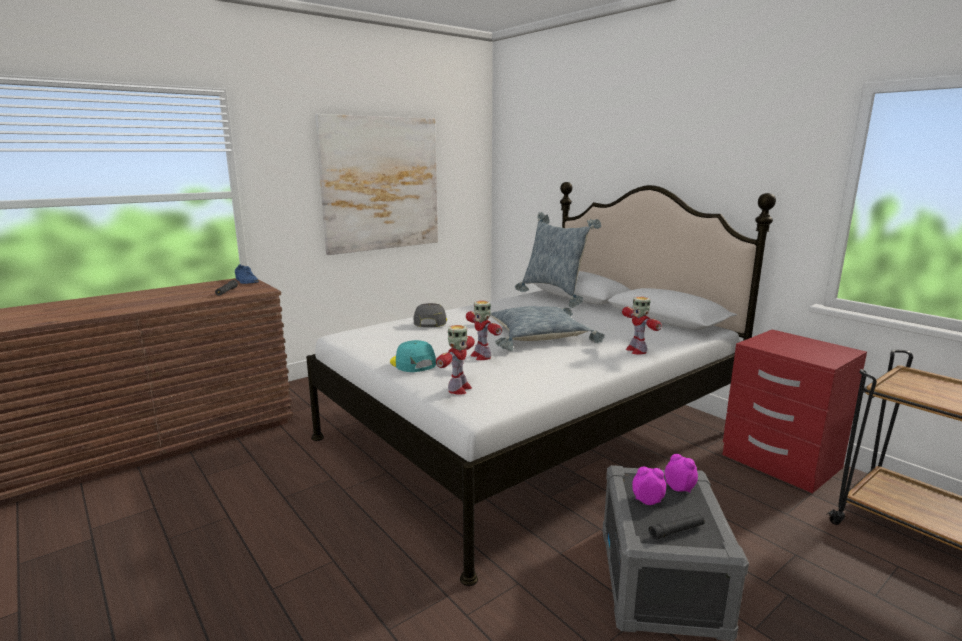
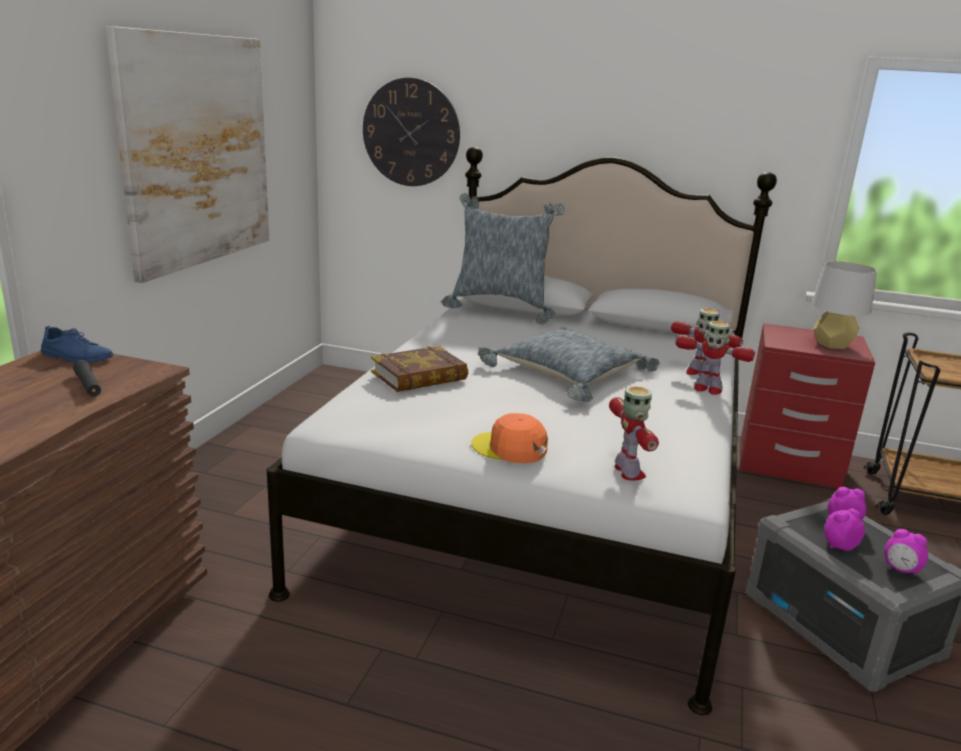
camera: 35 degrees left, 5 degrees up
(412, 363) = (510, 448): turquoise cap -> orange cap
(430, 321) = (419, 376): grey cap -> book
(481, 356) = (567, 417): toy robot -> toy robot (707, 389)
(537, 174) = (411, 133): none -> wall clock
(676, 531) = (900, 569): black flashlight -> alarm clock
(812, 351) = (832, 345): none -> grey table lamp

